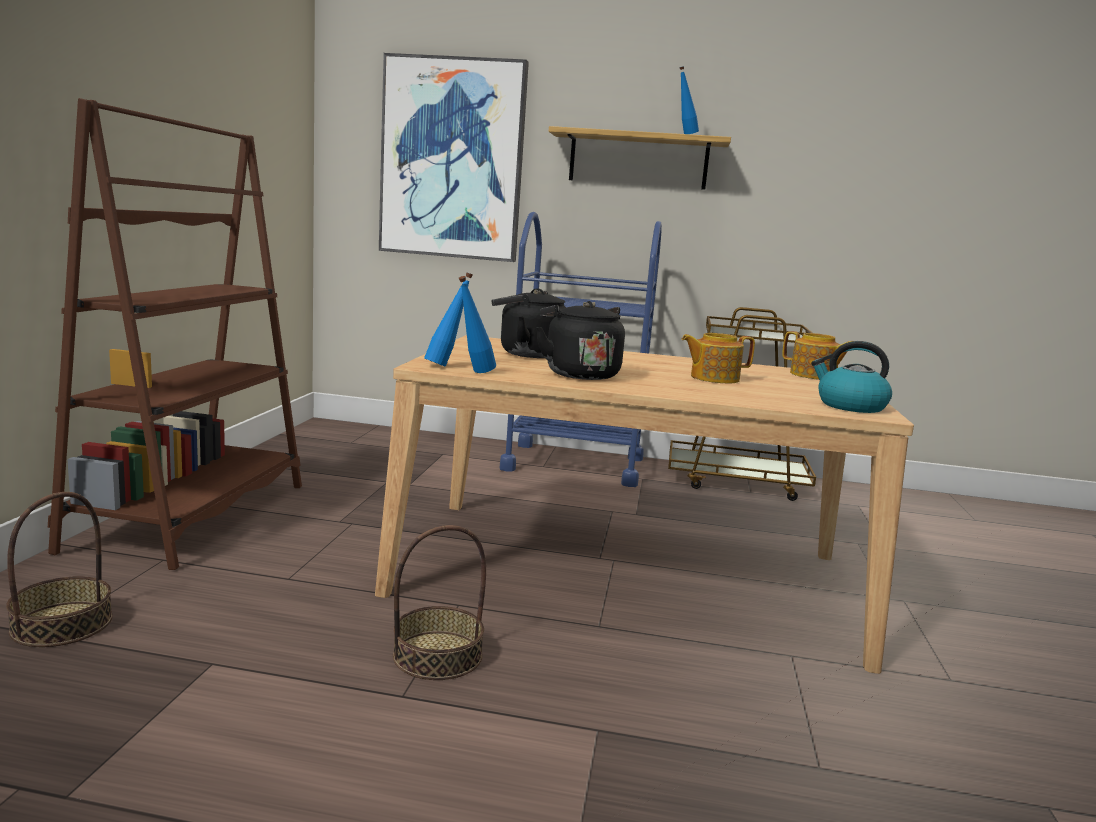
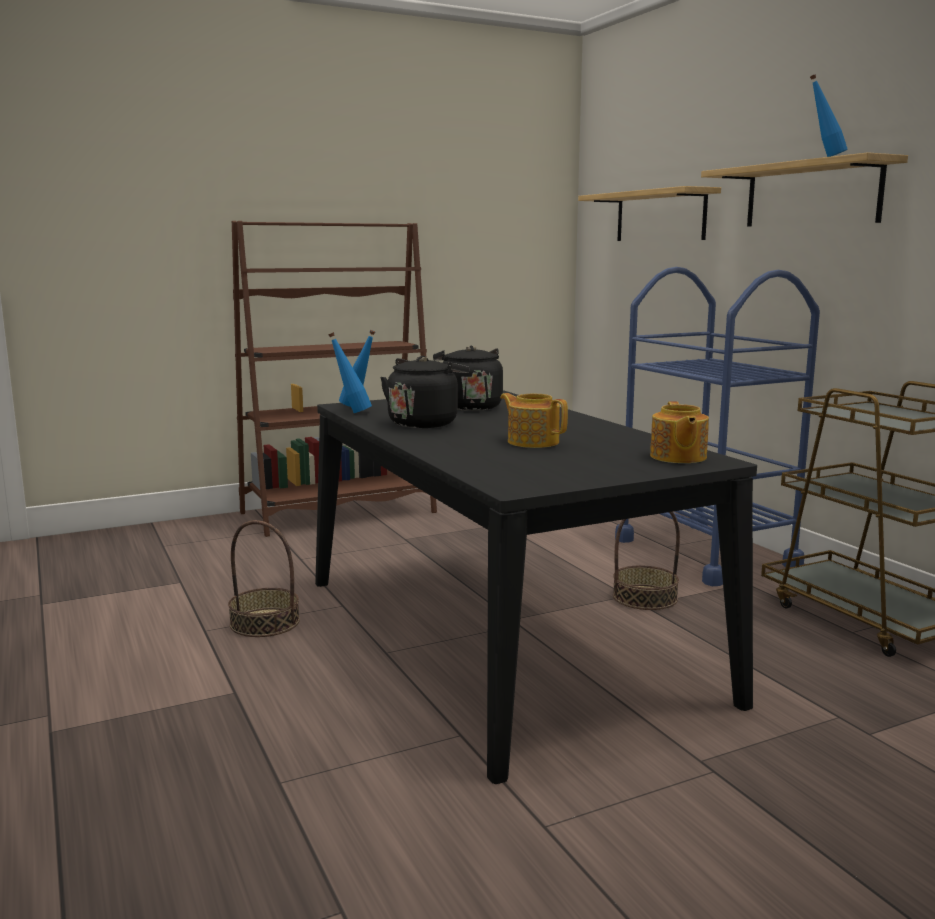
camera: 55 degrees right, 0 degrees up
(62, 624) = (176, 544): basket -> basket (644, 597)
(452, 160) = (660, 216): picture -> shelf
(626, 574) = (500, 636): beige dining table -> black dining table
(850, 406) = (531, 479): kettle -> none

